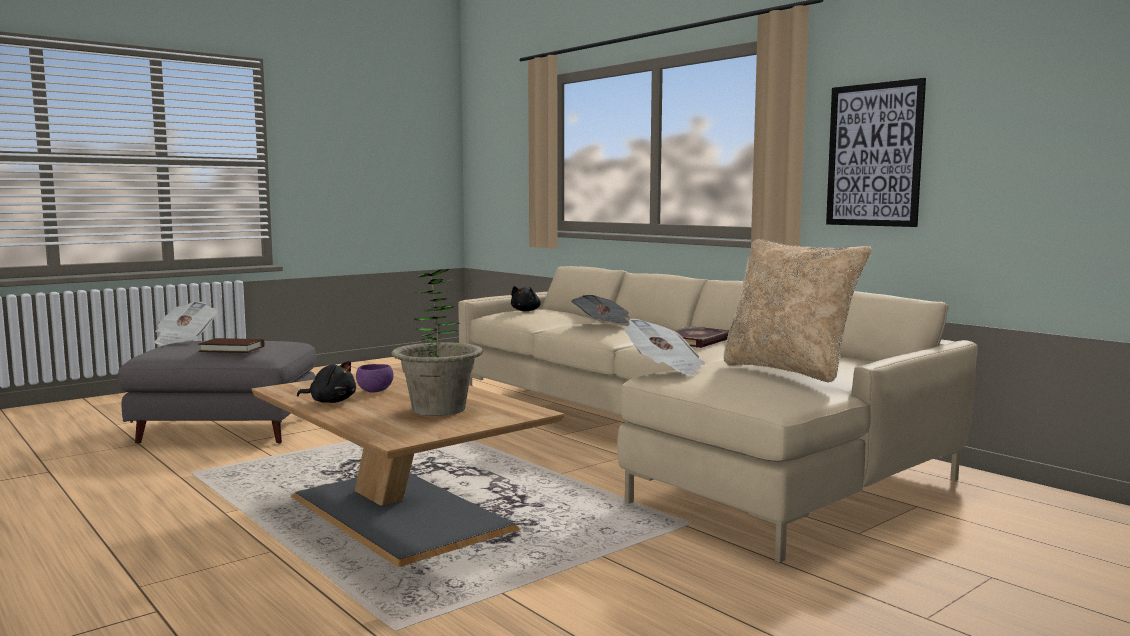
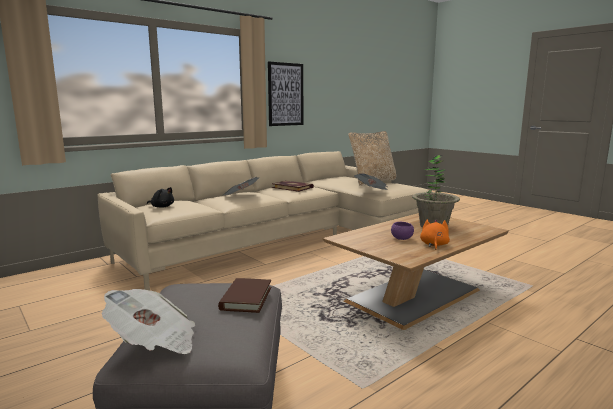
camera: 90 degrees left, 5 degrees up
(331, 401) = (434, 245): black plush toy -> orange plush toy

